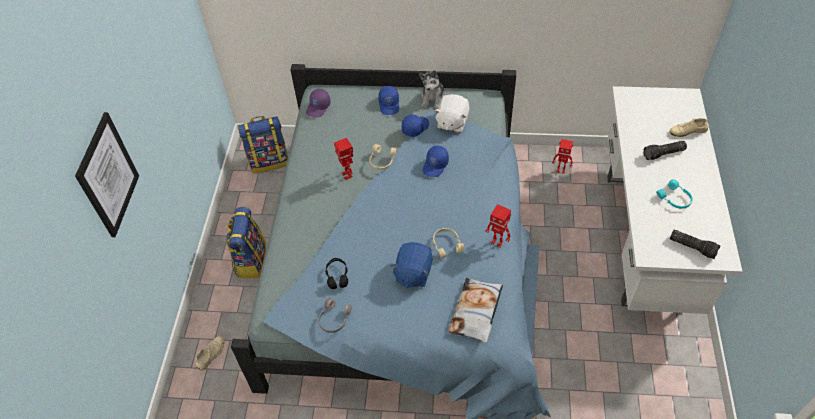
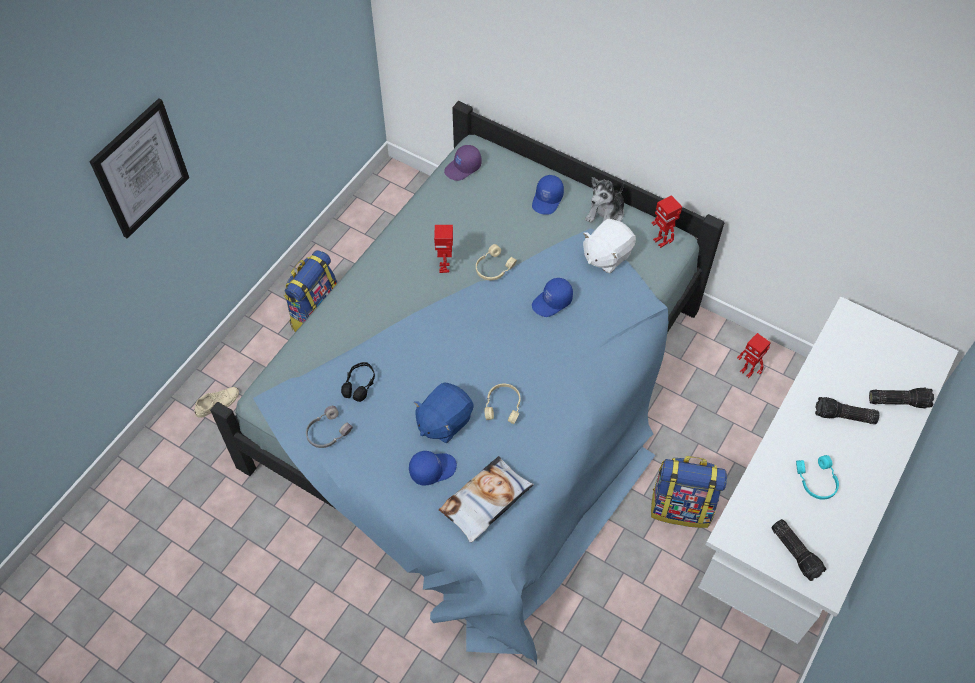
camera: 25 degrees right, 5 degrees up
(269, 161) = (403, 204): backpack -> backpack (681, 507)
(415, 127) = (558, 243): blue cap -> blue cap (432, 469)
(497, 242) = (564, 430): toy robot -> toy robot (661, 241)
(687, 131) = (898, 401): beige shoe -> flashlight

